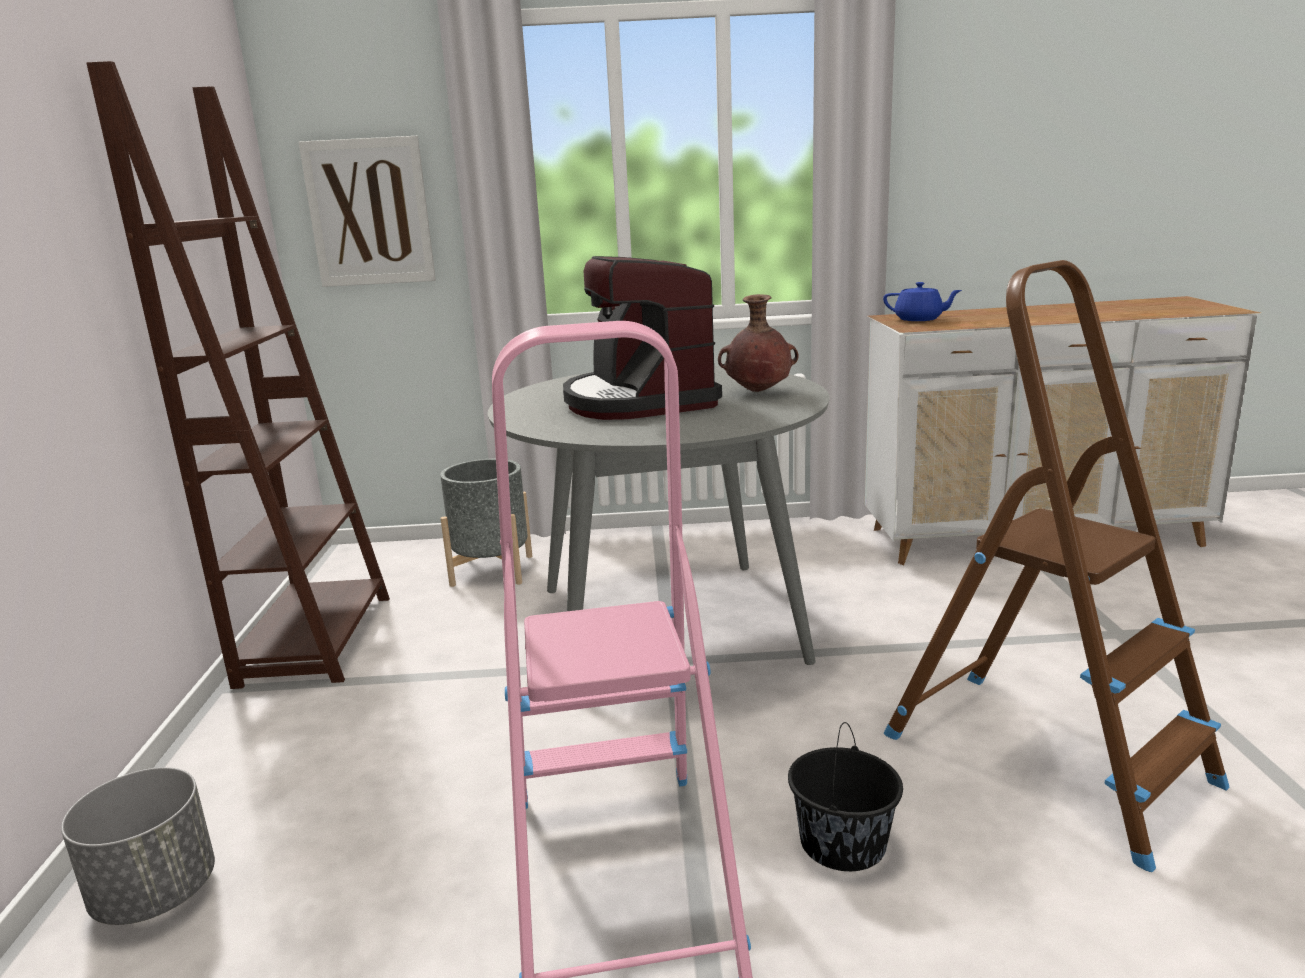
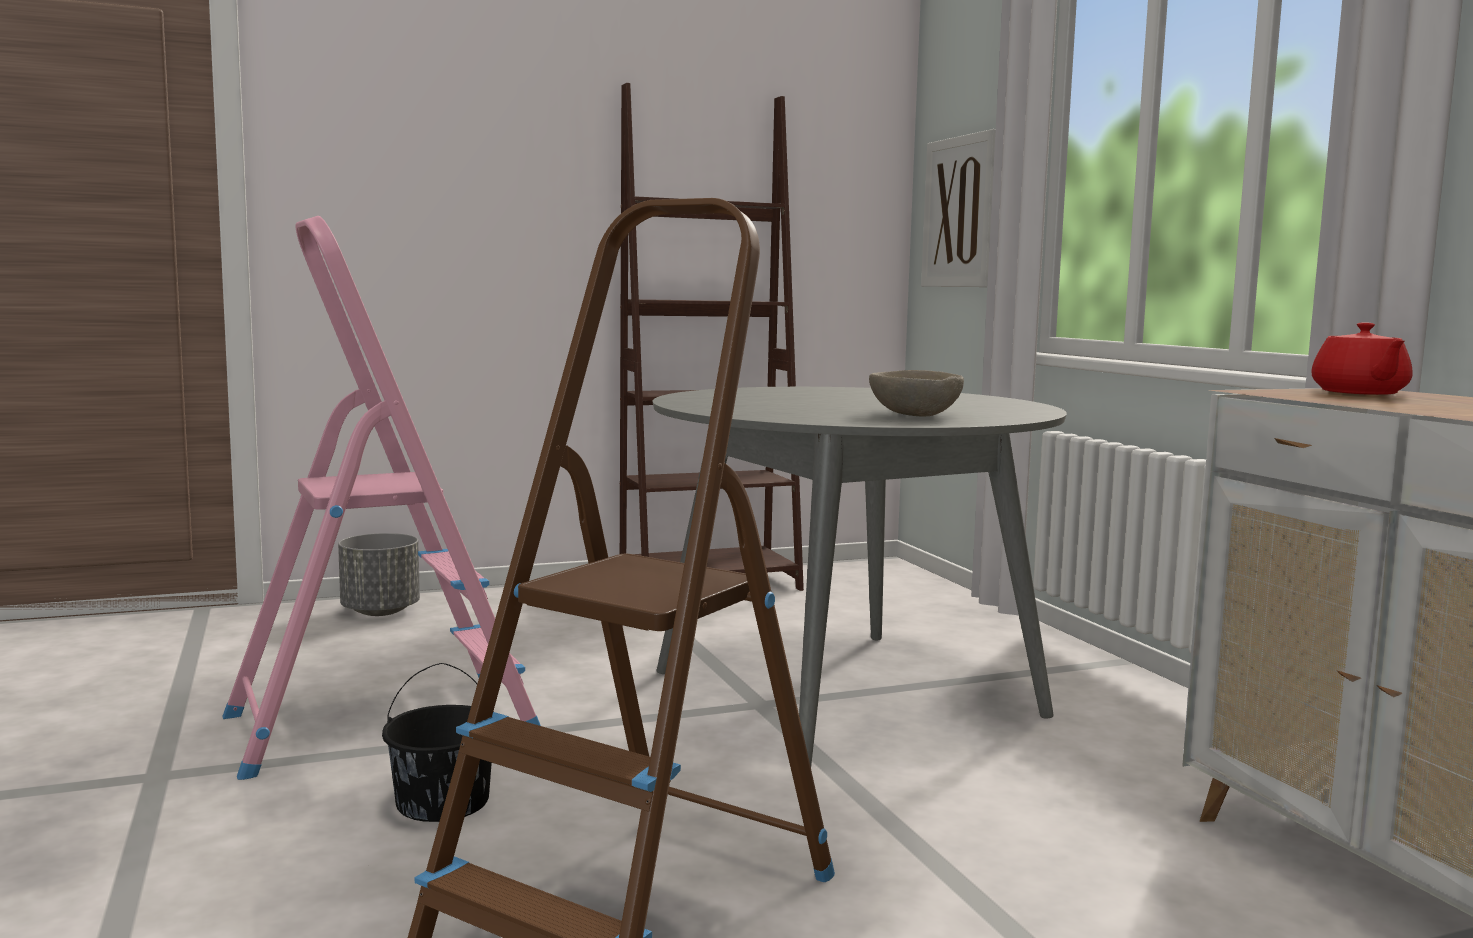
camera: 70 degrees right, 10 degrees down
(492, 570) = (902, 611): grey planter -> none
(638, 401) = (832, 400): coffee machine -> none
(757, 392) = (913, 415): brown vase -> beige bowl
(919, 319) = (1359, 393): blue teapot -> red teapot

